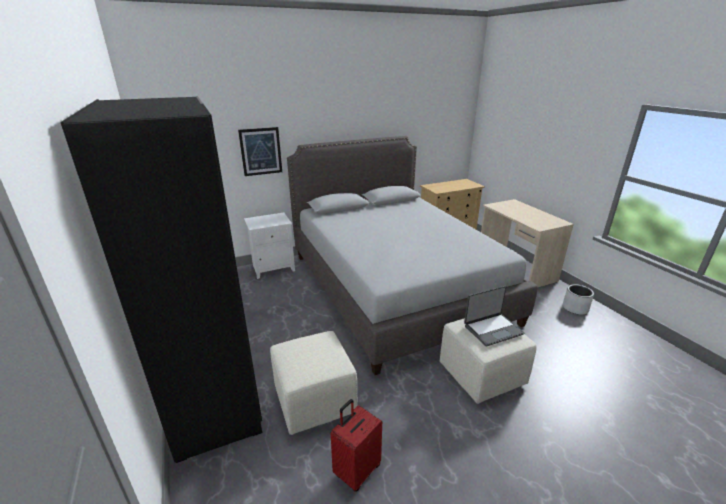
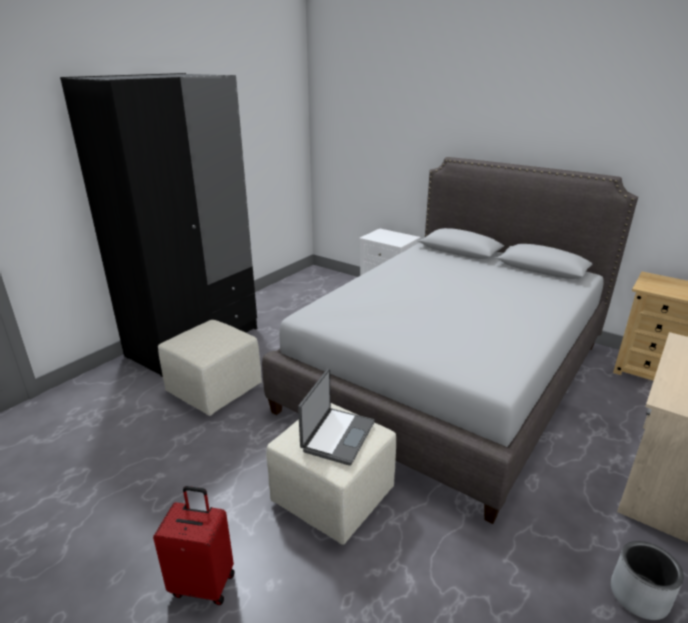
camera: 60 degrees right, 0 degrees up
(260, 151) = (410, 156): picture -> none
(356, 470) = (146, 441): red suitcase -> red suitcase (204, 583)
(492, 329) = (337, 436): laptop -> laptop turned 105 degrees counterclockwise

